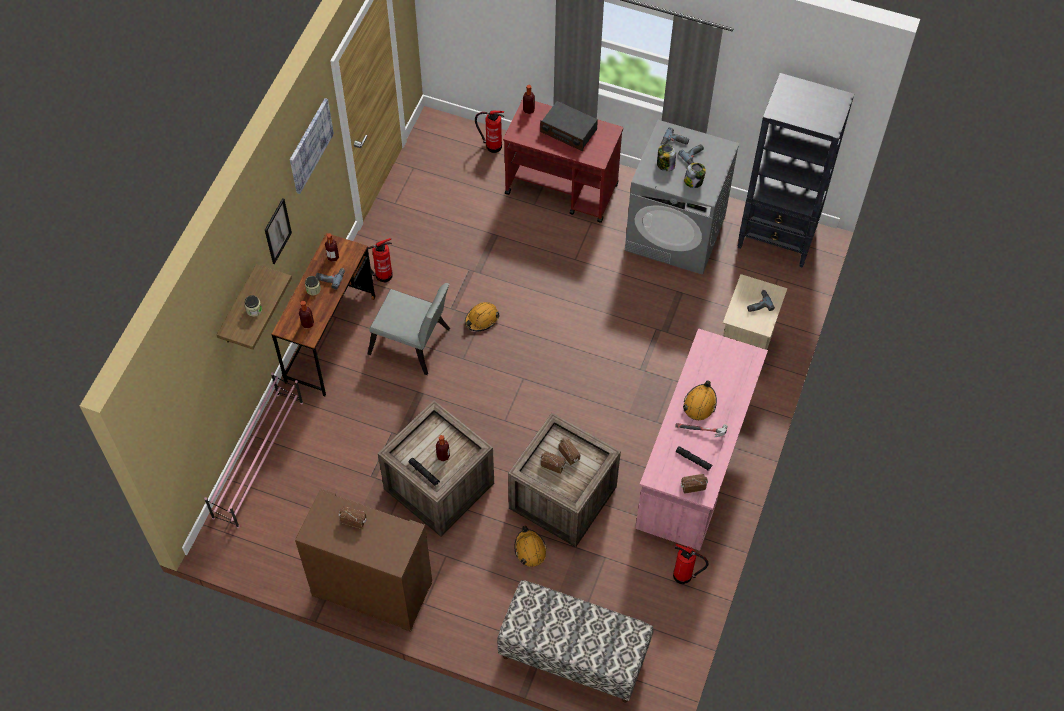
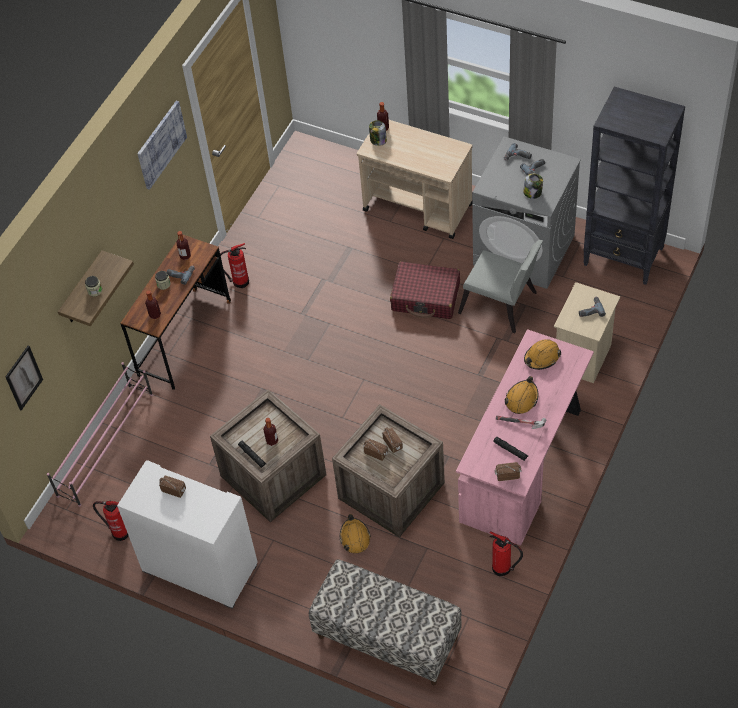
camera: 10 degrees right, 5 degrees down
(277, 231) = (125, 222): picture -> picture (23, 377)
(371, 589) = (199, 568): brown cabinet -> white cabinet
(413, 344) = (262, 345): grey chair -> grey chair (502, 305)
(481, 319) = (329, 324): orange hard hat -> orange hard hat (542, 357)
(492, 145) = (355, 167): fire extinguisher -> fire extinguisher (119, 532)
(562, 189) = (418, 208): red cart -> beige cart
(568, 131) = (419, 147): radio -> none
(579, 287) = (426, 297): none -> red suitcase
(665, 165) = (506, 177): jar -> jar (378, 140)

